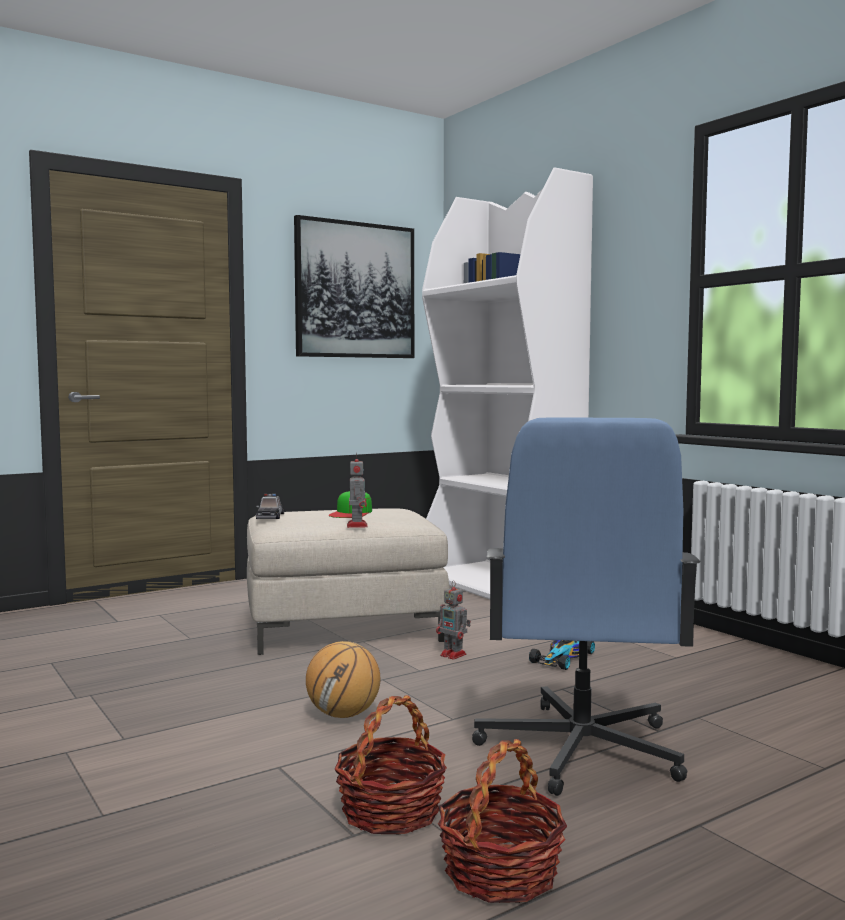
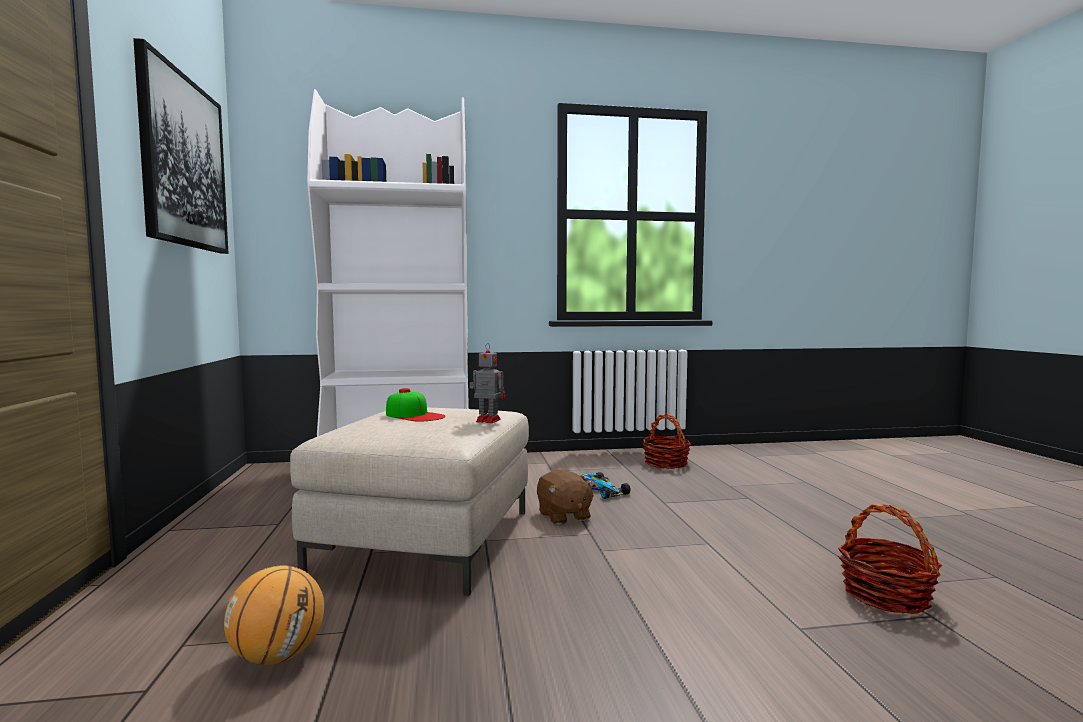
camera: 65 degrees left, 0 degrees up
(269, 516) = (371, 436): toy car -> none
(344, 715) = (682, 580): basketball -> basketball (278, 656)
(454, 655) = (563, 516): toy robot -> brown plush toy
(501, 872) = (967, 578): basket -> basket (666, 463)
(580, 750) = (776, 521): blue office chair -> none

